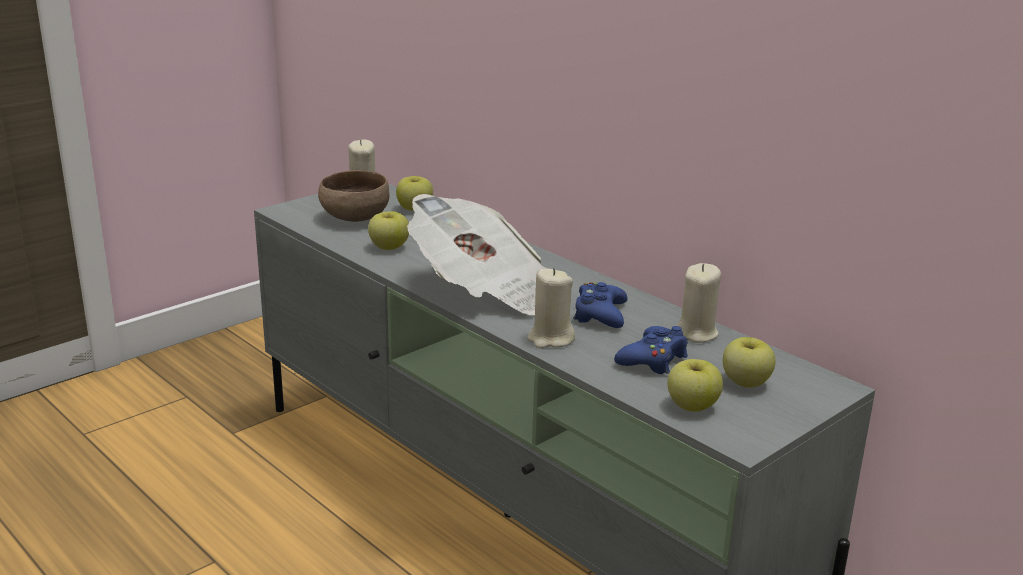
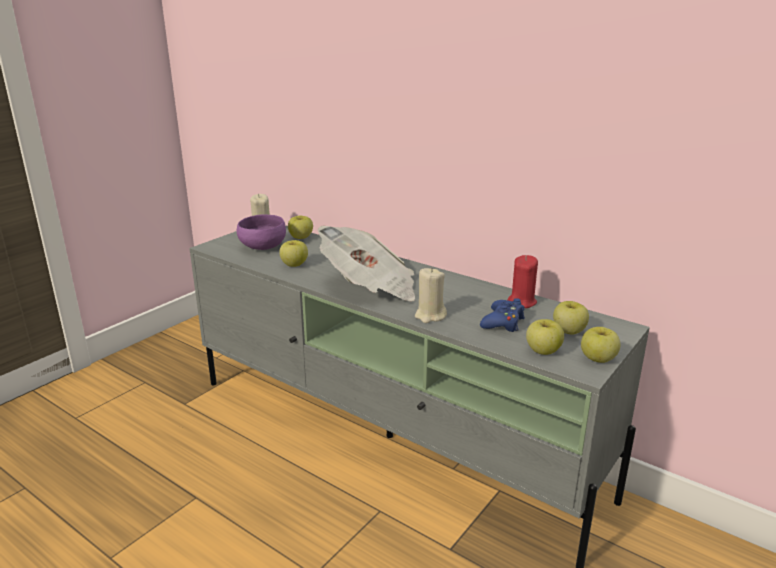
camera: 10 degrees left, 0 degrees up
(354, 218) = (262, 248): brown bowl -> purple bowl
(600, 314) = (454, 296): blue game controller -> none
(696, 333) = (521, 302): beige candle -> red candle
(768, 427) = (598, 359): none -> apple

